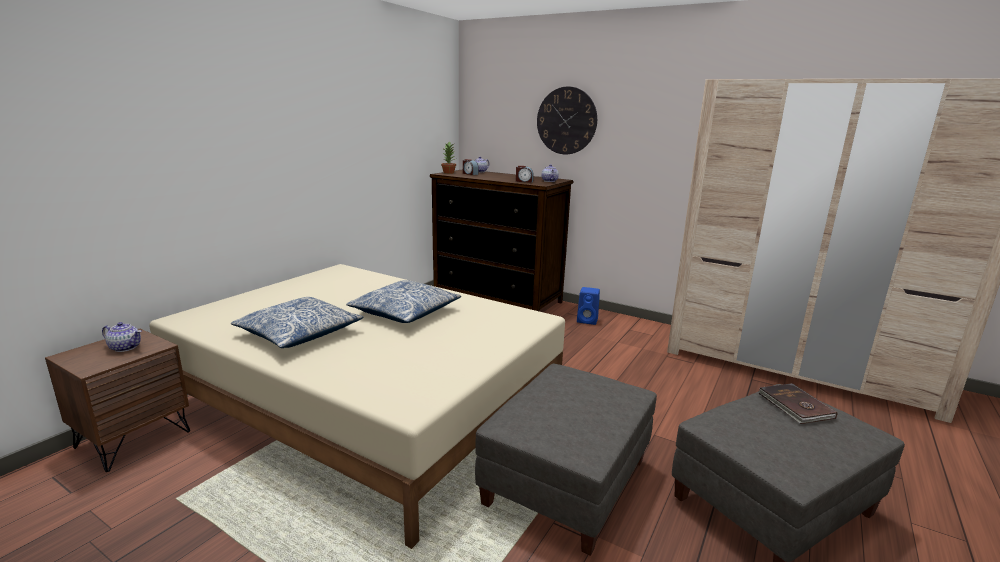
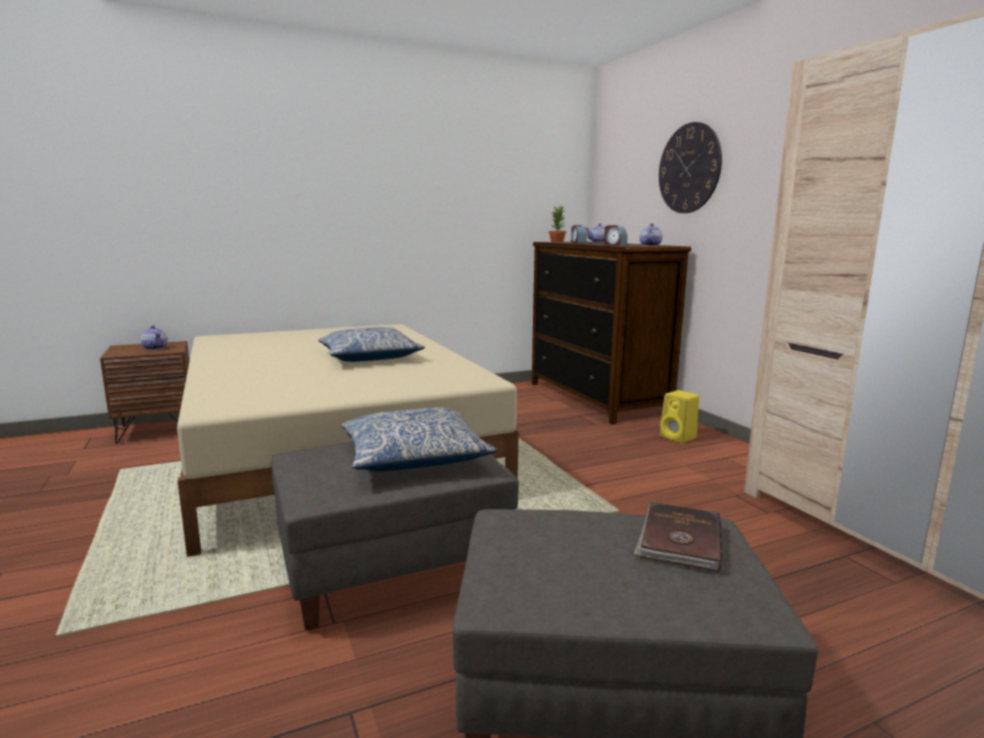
camera: 35 degrees right, 5 degrees down
(299, 333) = (259, 356): pillow -> pillow (414, 456)
(588, 320) = (679, 438): blue speaker -> yellow speaker

